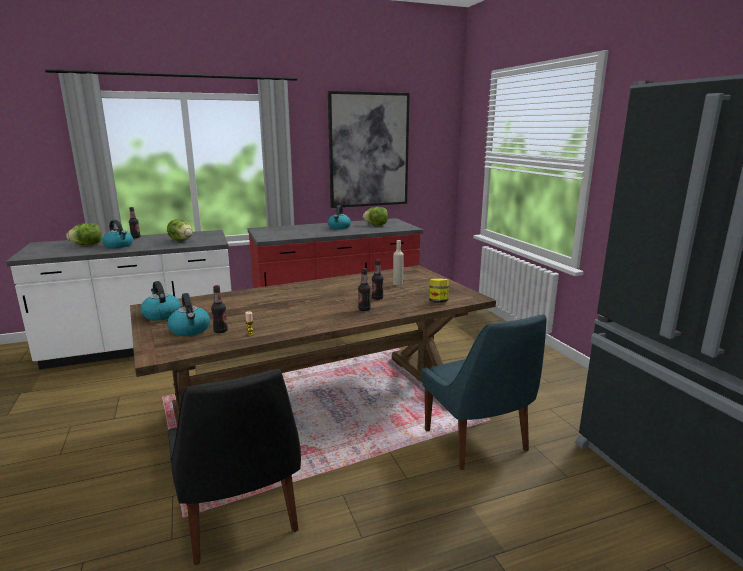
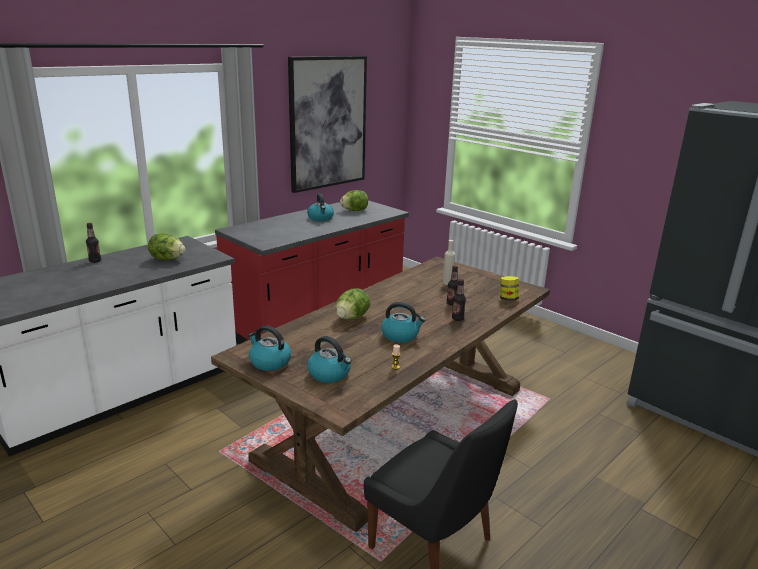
camera: 25 degrees left, 5 degrees up
(87, 245) = (50, 282): lettuce -> lettuce (352, 318)
(119, 246) = (98, 278): kettle -> kettle (400, 335)
(220, 331) = (361, 369): bottle -> none
(477, 442) = (557, 421): blue chair -> none

